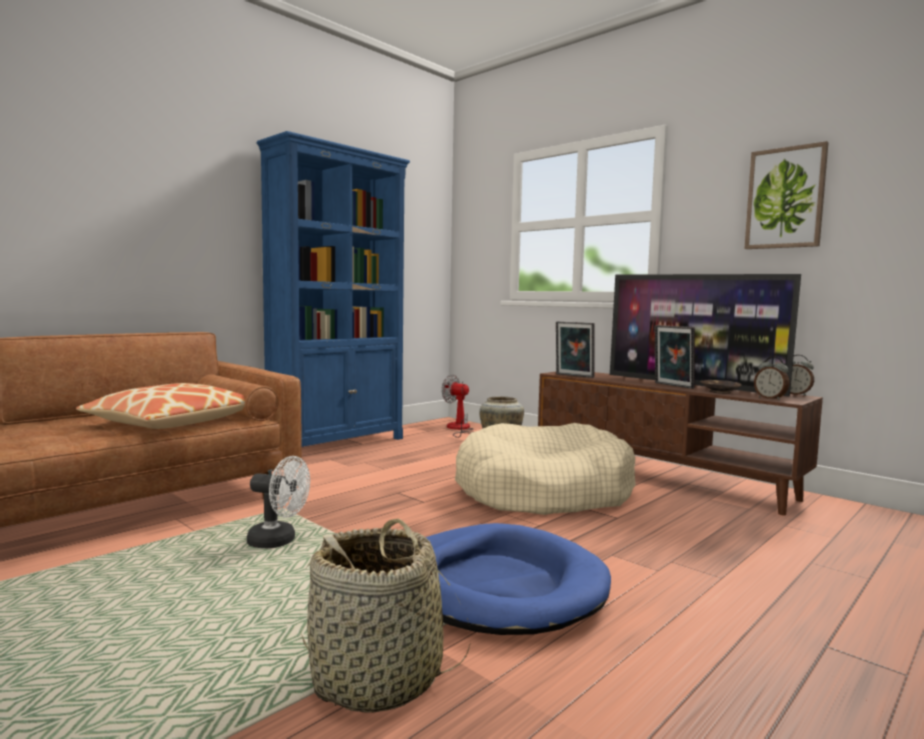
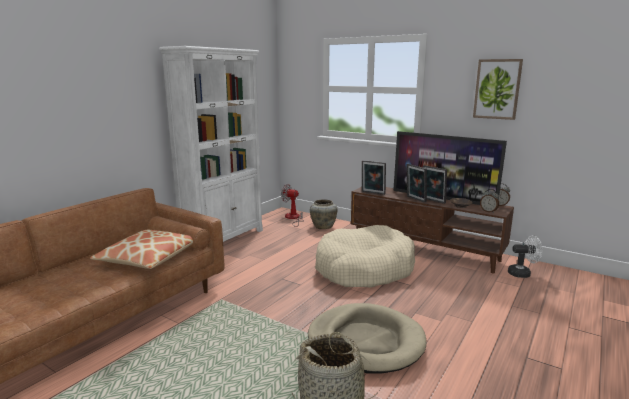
camera: 10 degrees left, 10 degrees up
(279, 541) = (233, 325): white fan -> white fan (522, 273)
(338, 444) = (224, 239): blue bookcase -> white bookcase
(497, 586) = (366, 341): blue dog bed -> beige dog bed
(642, 383) = (415, 199): none -> picture frame

